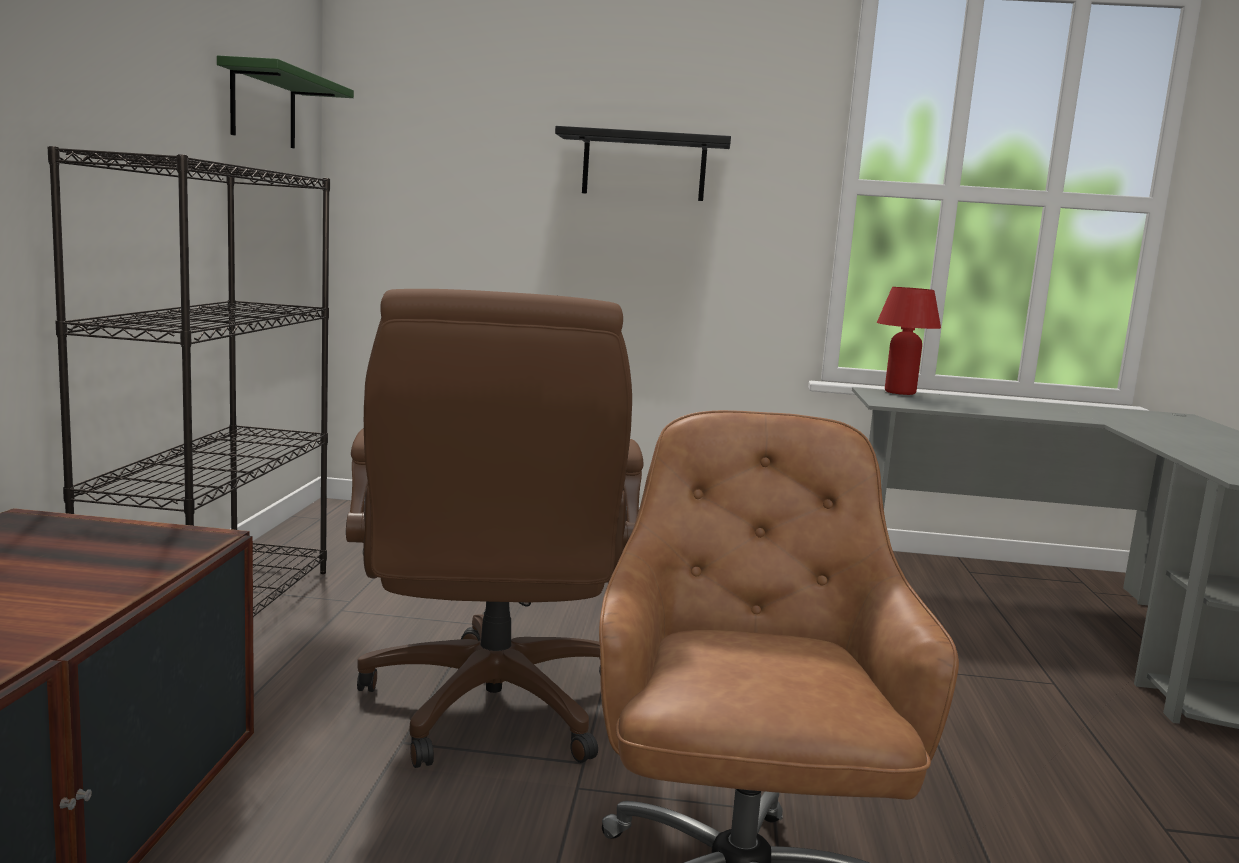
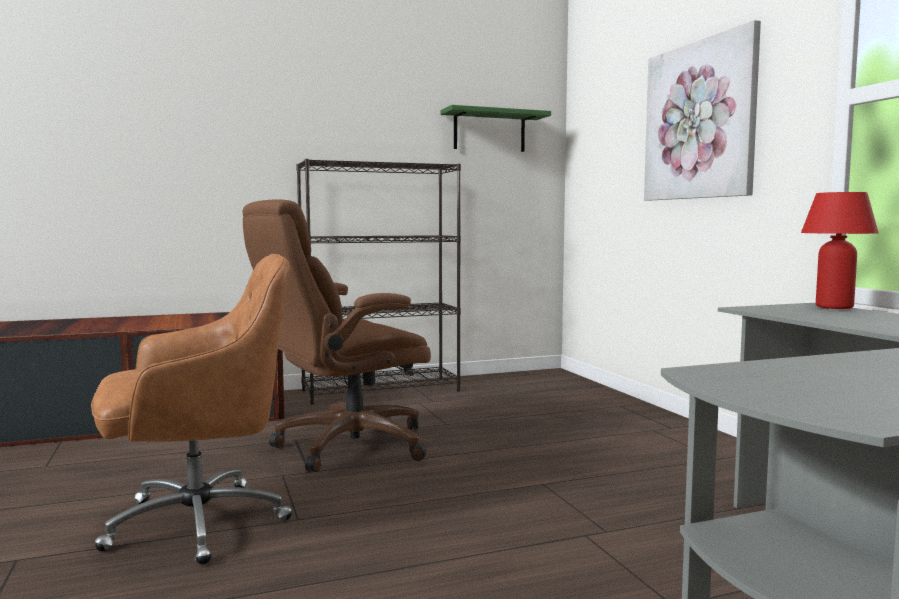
camera: 65 degrees right, 5 degrees down
(644, 166) = (699, 121): black shelf -> picture

